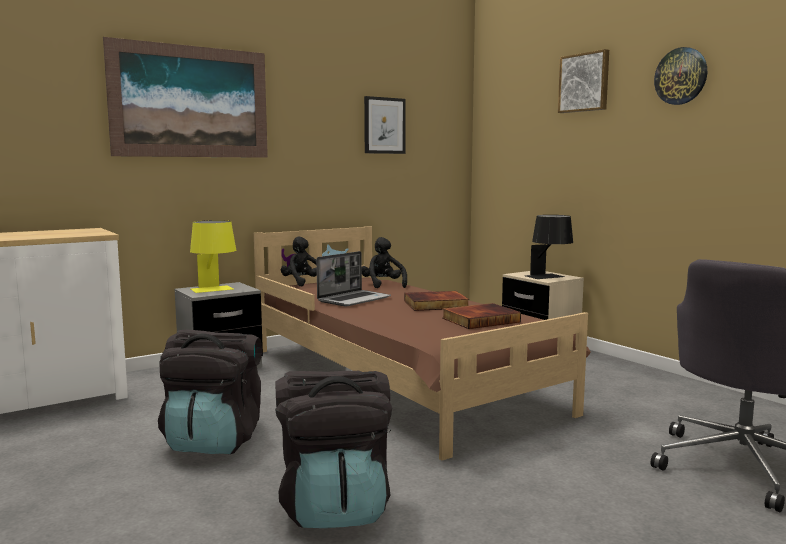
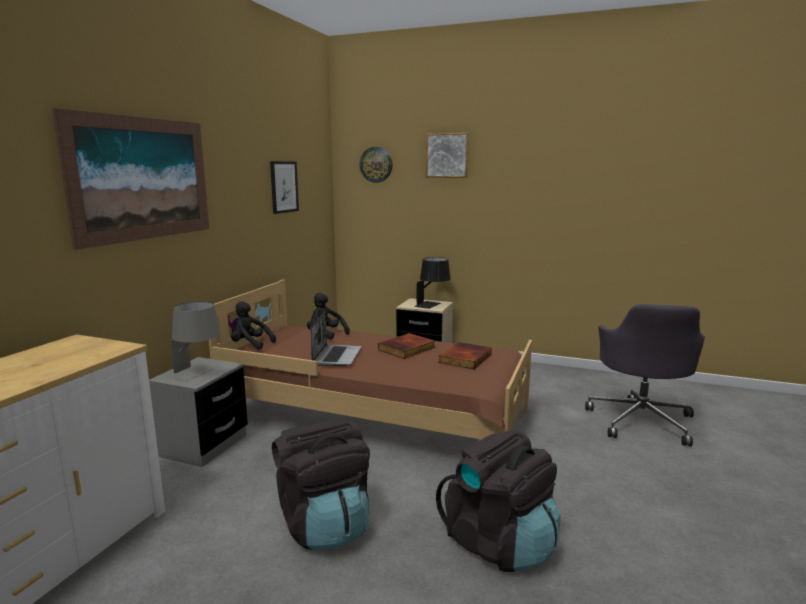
camera: 35 degrees left, 5 degrees up
(214, 290) = (198, 373): yellow table lamp -> grey table lamp
(681, 76) = (529, 159): wall clock -> wall clock (376, 164)

